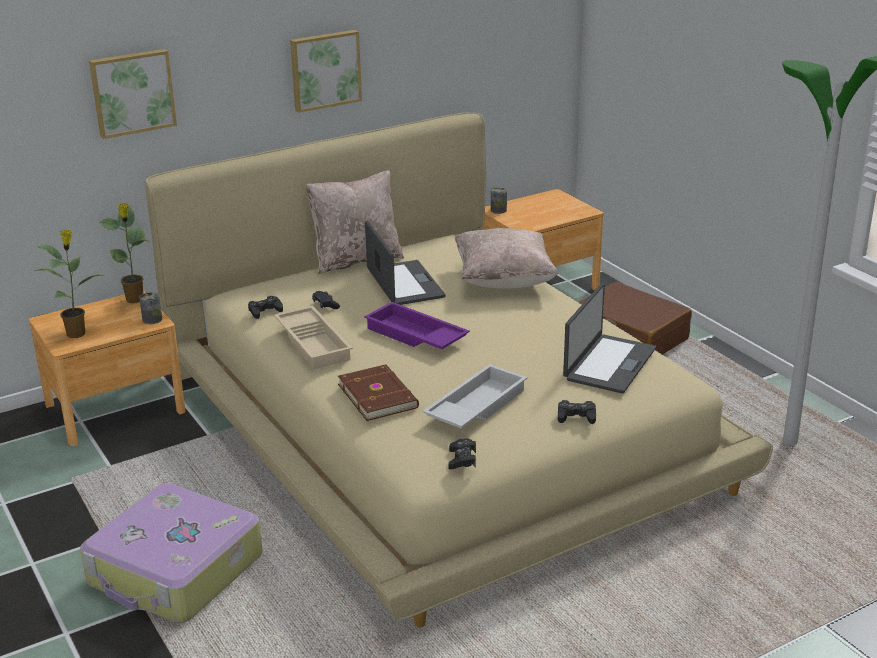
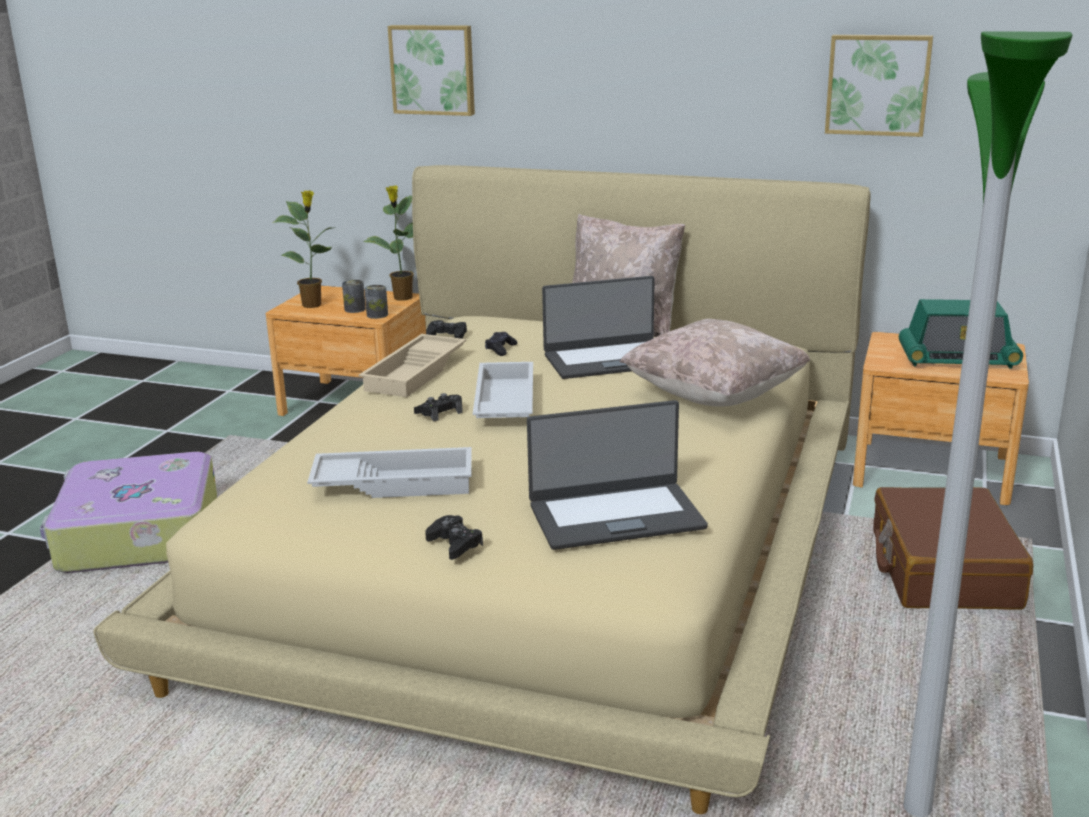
camera: 50 degrees right, 5 degrees down
(325, 70) = (663, 86): picture -> picture (878, 84)
(378, 395) = (350, 433): brown book -> none
(403, 284) = (608, 360): laptop -> laptop turned 45 degrees clockwise
(414, 336) = (503, 403): purple tray -> white tray
(462, 459) = (270, 518): black game controller -> black game controller (439, 413)
(498, 210) = (892, 340): can -> can (355, 309)
(549, 210) = (957, 359): none -> radio

